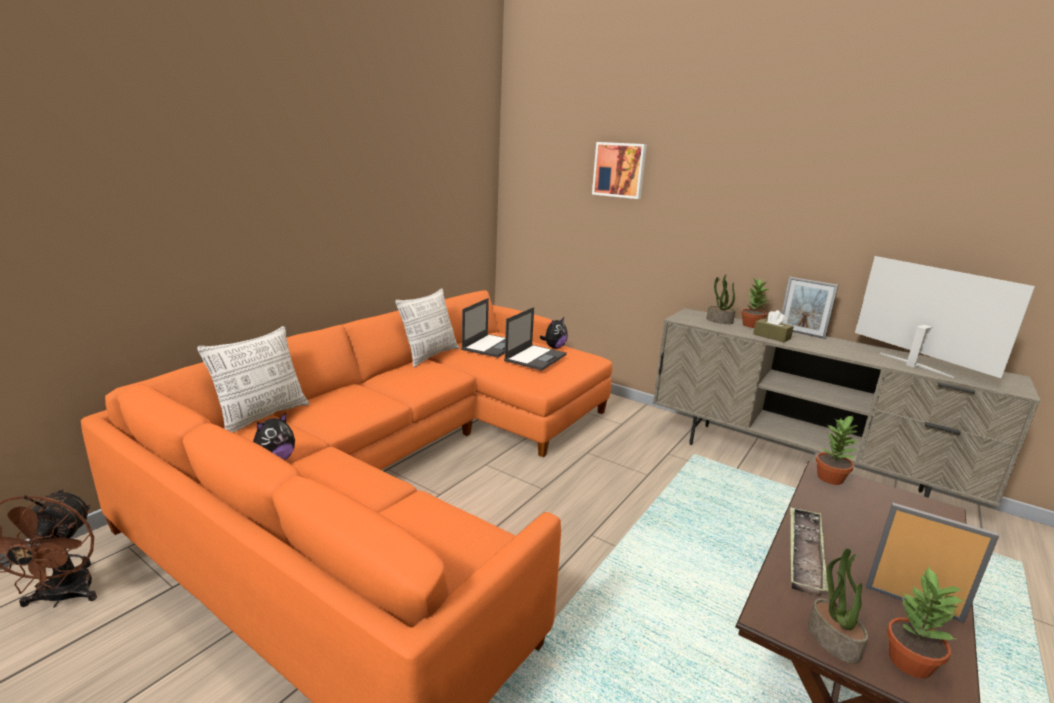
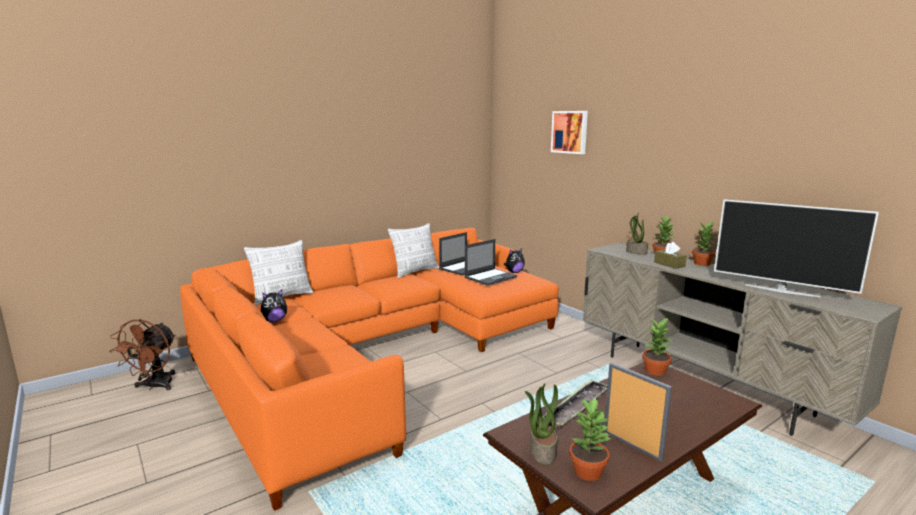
camera: 20 degrees right, 5 degrees down
(801, 333) = (702, 264): picture frame -> potted plant
(914, 365) = (781, 290): television -> television turned 135 degrees clockwise

